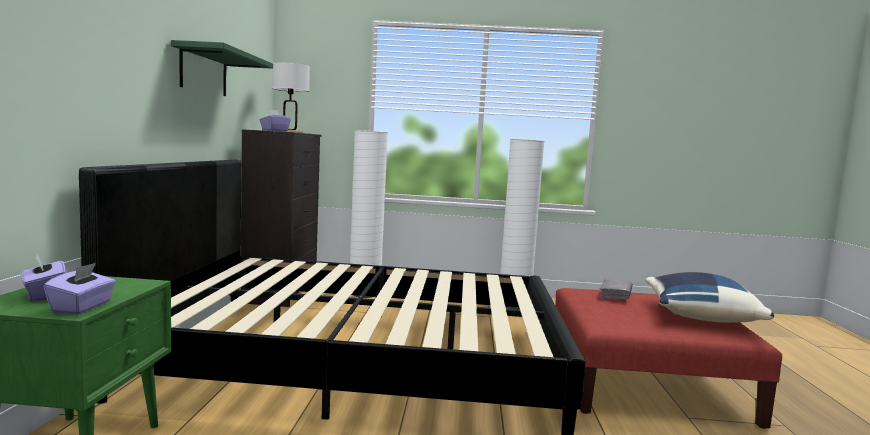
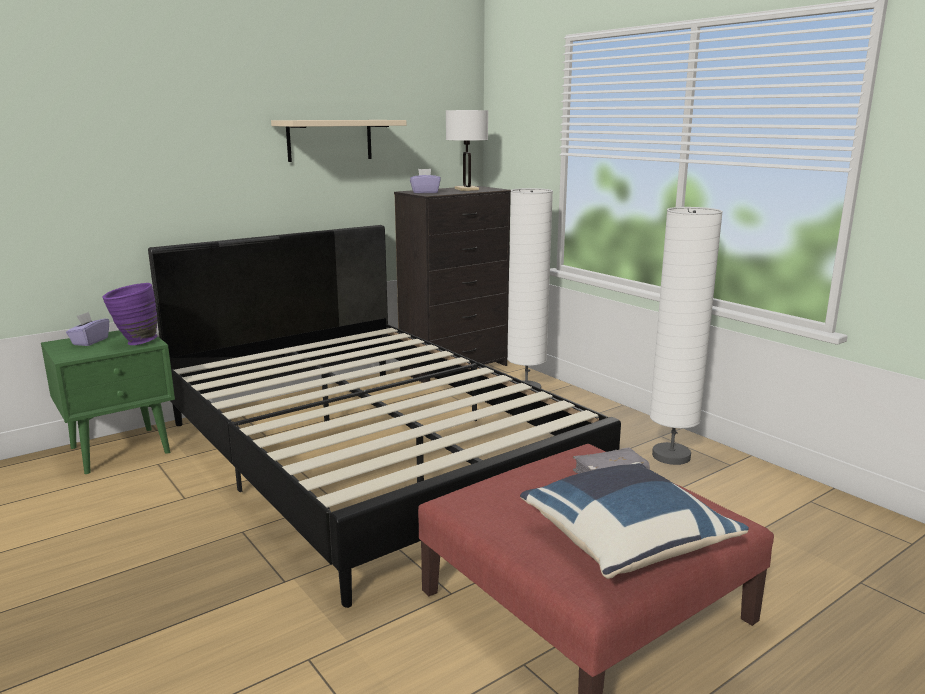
camera: 50 degrees right, 10 degrees up
(82, 307) = (78, 355): purple tissue box -> none
(121, 286) = (134, 343): none -> purple vase
(204, 72) = (330, 140): green shelf -> beige shelf

